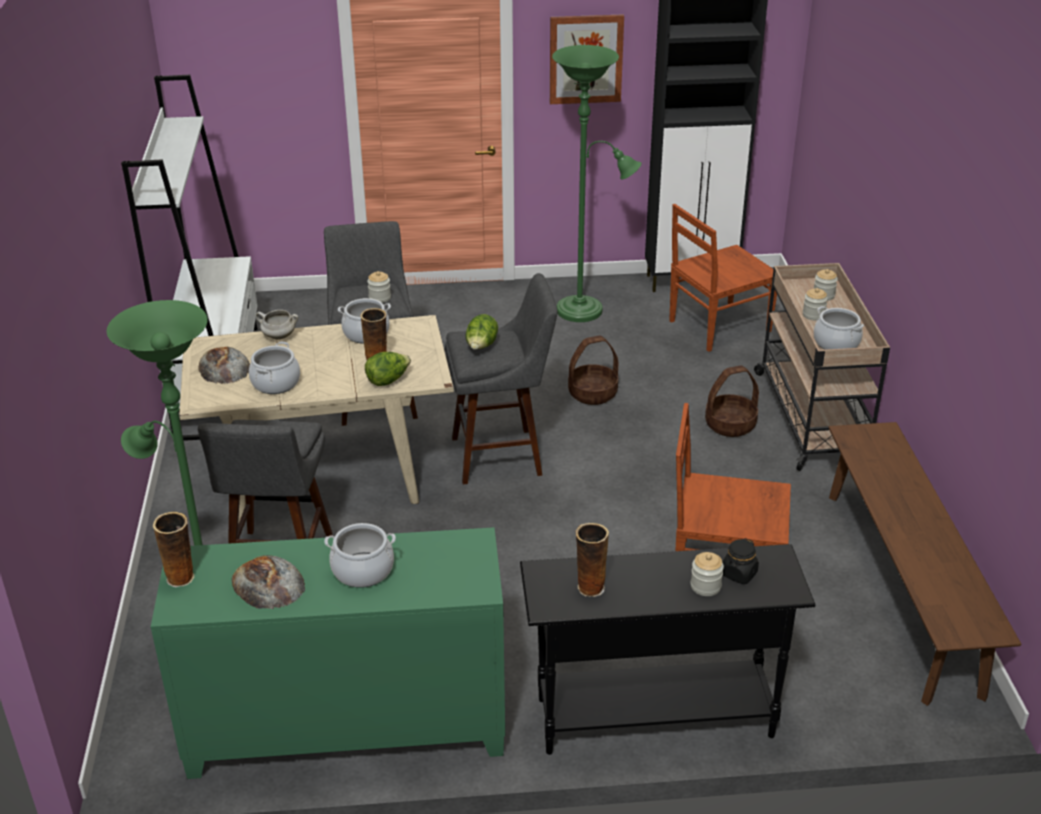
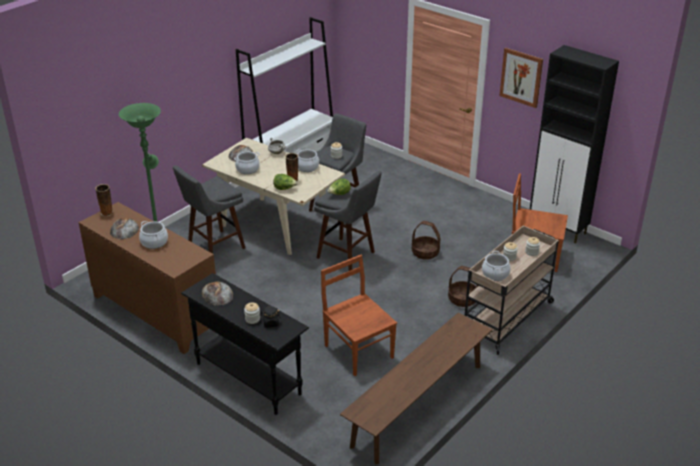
camera: 45 degrees right, 0 degrees up
(347, 728) = (155, 312): green cabinet -> brown cabinet
(586, 311) = (483, 217): green floor lamp -> none
(590, 587) = (217, 294): vase -> bread

